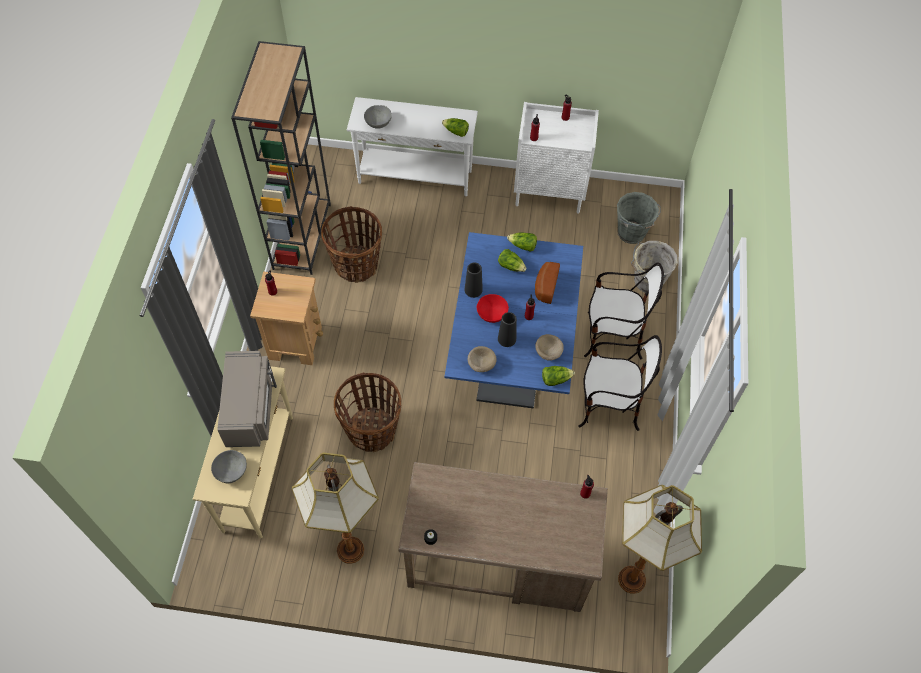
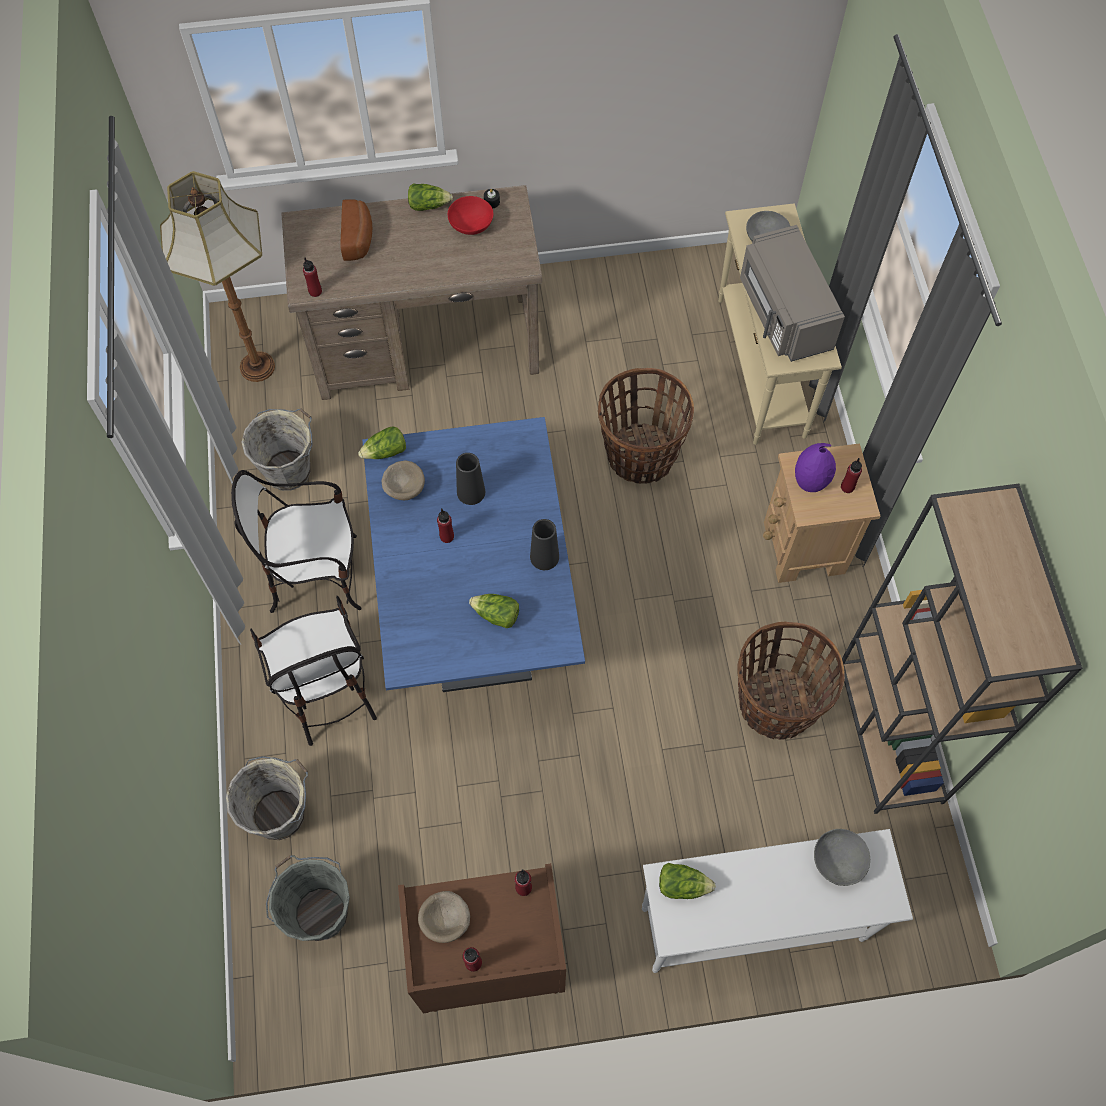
camera: 165 degrees right, 5 degrees up
(293, 301) = (810, 480): none -> purple vase
(349, 550) = (608, 313): floor lamp -> none
(481, 364) = (498, 446): beige bowl -> beige bowl (446, 921)
(492, 314) = (504, 524): red bowl -> red bowl (471, 225)
(523, 246) = (487, 658): lettuce -> lettuce (428, 205)
(545, 286) = (433, 593): bread -> bread (359, 238)
(549, 194) = (489, 961): white cabinet -> brown cabinet
(612, 337) = (326, 689): chair -> chair turned 105 degrees counterclockwise
(617, 486) = (289, 469): none -> grey bucket

